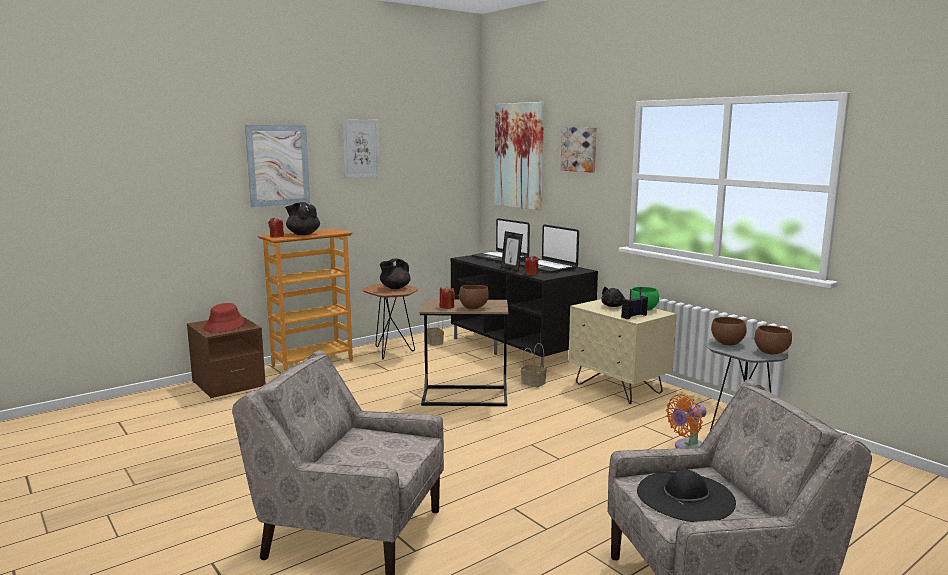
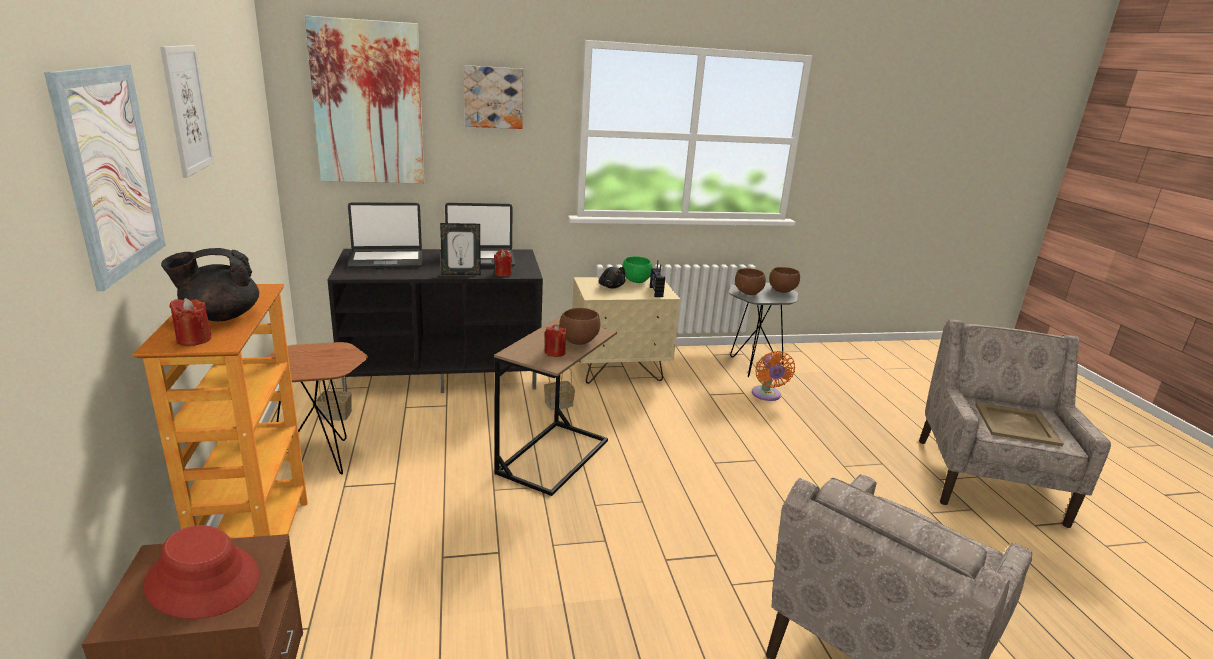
camera: 65 degrees left, 10 degrees up
(394, 288) = (315, 355): black teapot -> none
(685, 496) = (1015, 424): black hat -> beige tray

